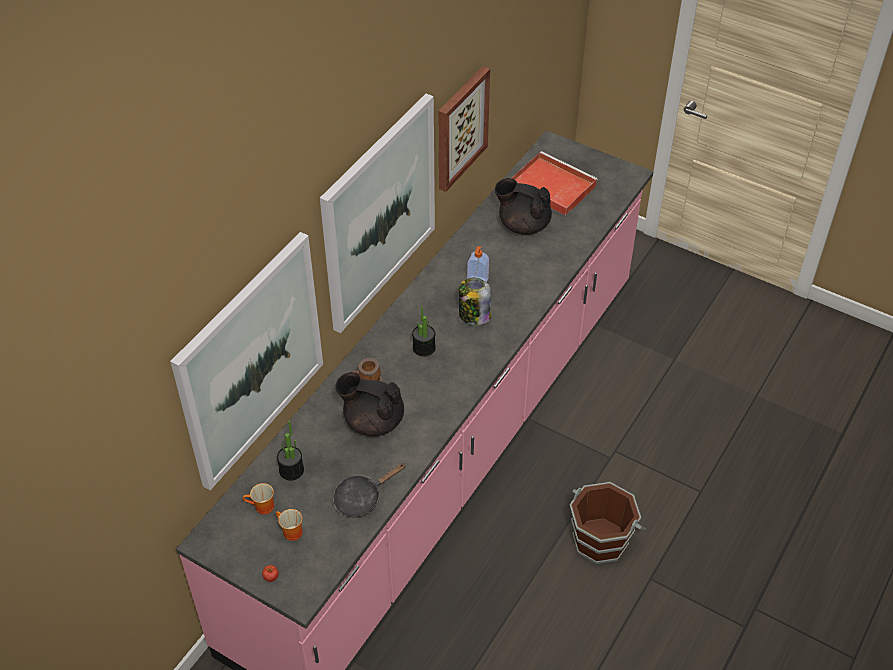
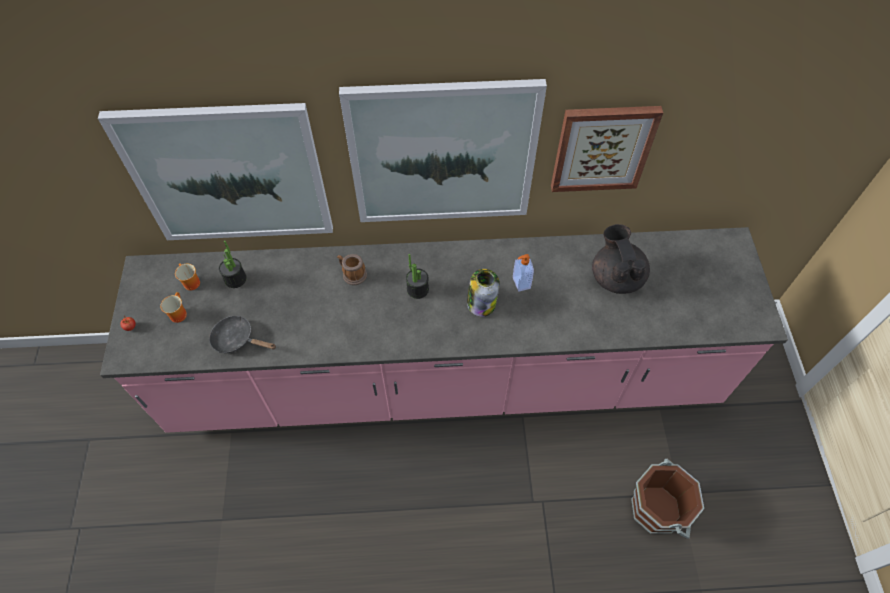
camera: 55 degrees right, 10 degrees up
(373, 420) = (318, 300): black teapot -> none
(550, 186) = (683, 270): red tray -> none
(600, 539) = (447, 541): brown bucket -> brown bucket (657, 508)

